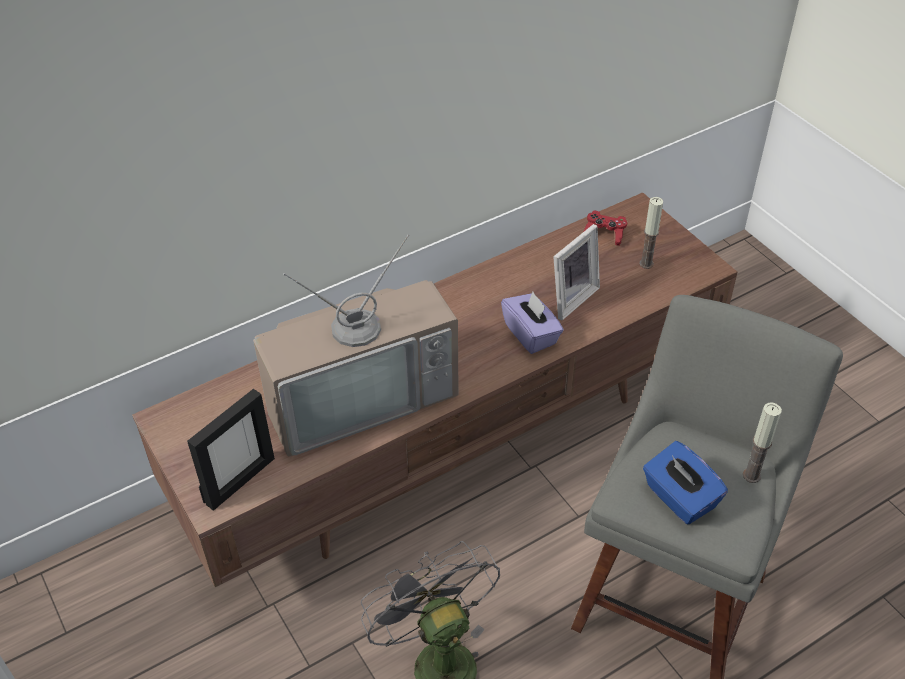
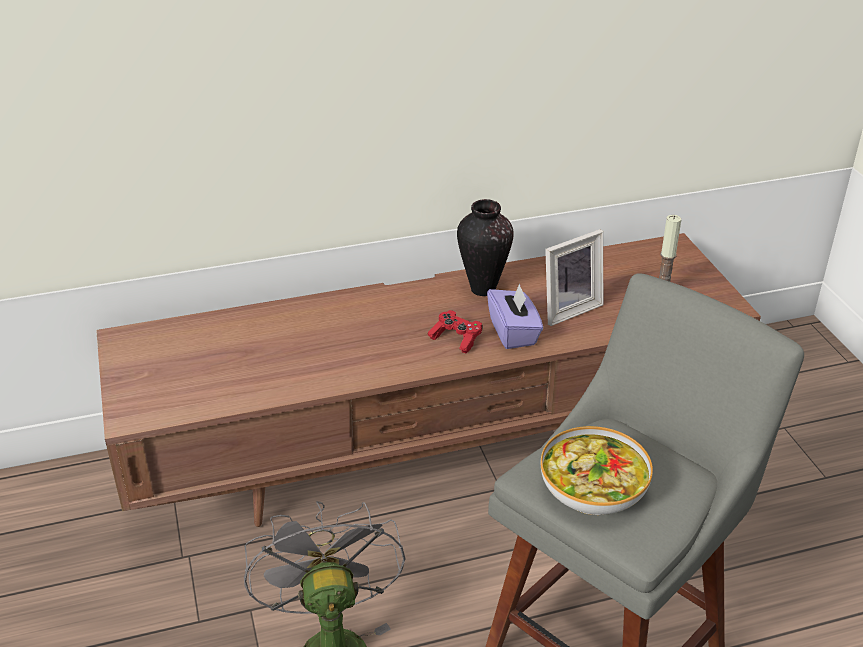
camera: 15 degrees right, 10 degrees down
(239, 480) = (166, 401): picture frame -> none
(360, 395) = (317, 353): television -> none
(484, 291) = (482, 289): none -> vase
(604, 234) = (628, 261): red game controller -> red game controller (456, 339)
(679, 498) = (594, 489): blue tissue box -> bowl
(751, 475) = (686, 484): candle -> none

